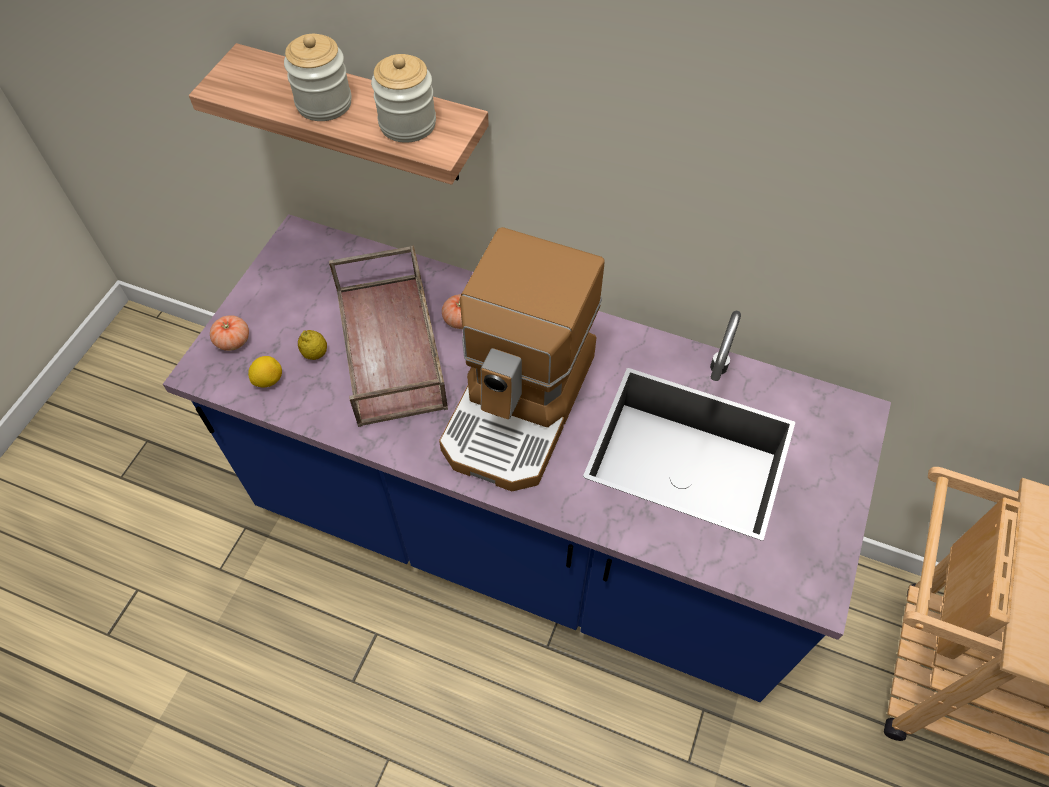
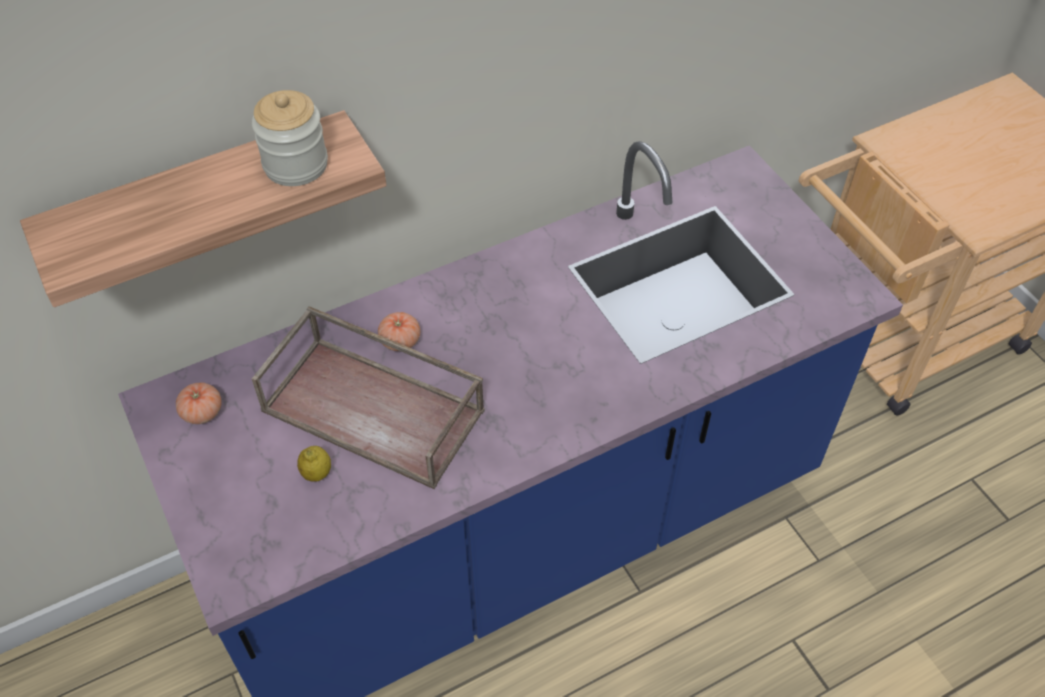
camera: 50 degrees left, 5 degrees down
(233, 341) = (224, 533): tomato -> tomato (202, 412)
(268, 380) = (305, 530): lemon -> none
(324, 103) = (195, 203): jar -> none
(521, 405) = (533, 358): coffee machine -> none

